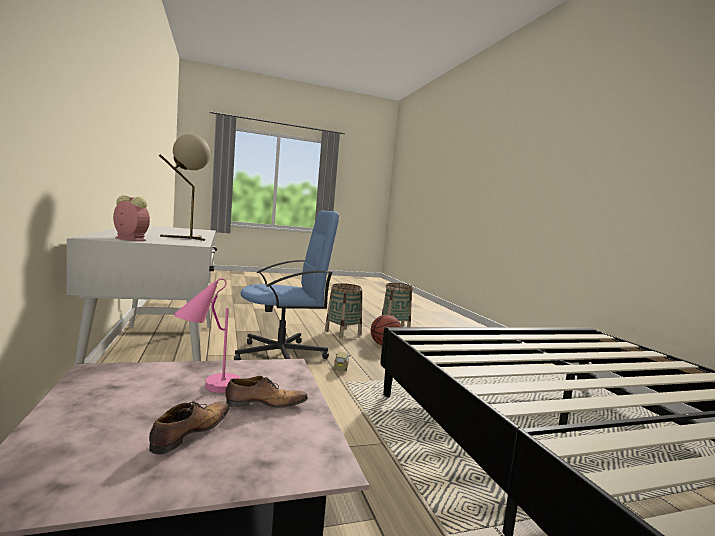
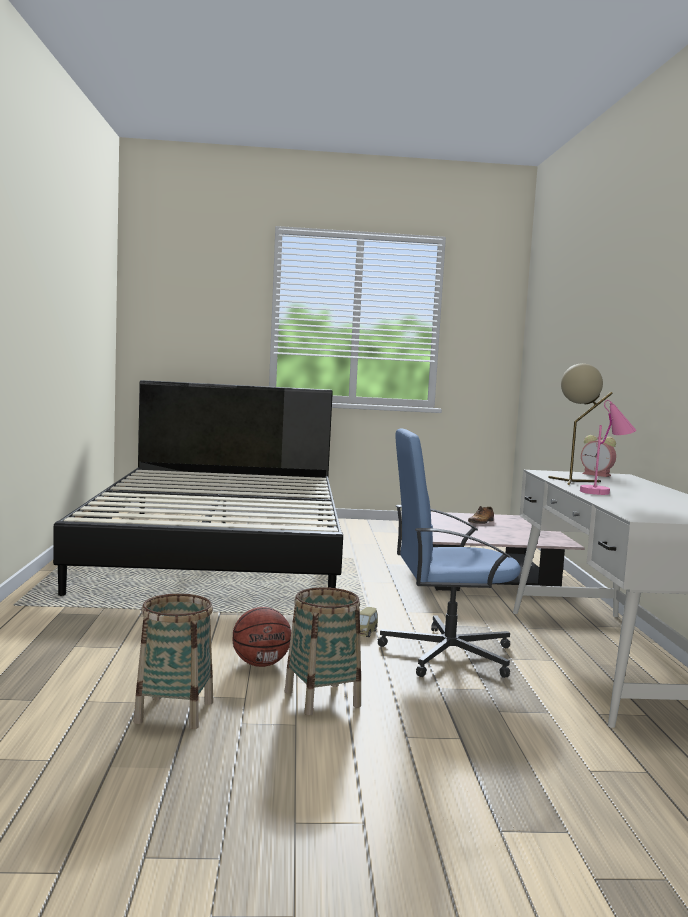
camera: 165 degrees left, 0 degrees up
(206, 388) = (487, 532): pink table lamp -> pink table lamp (605, 492)
(264, 404) = (450, 526): shoe -> none

